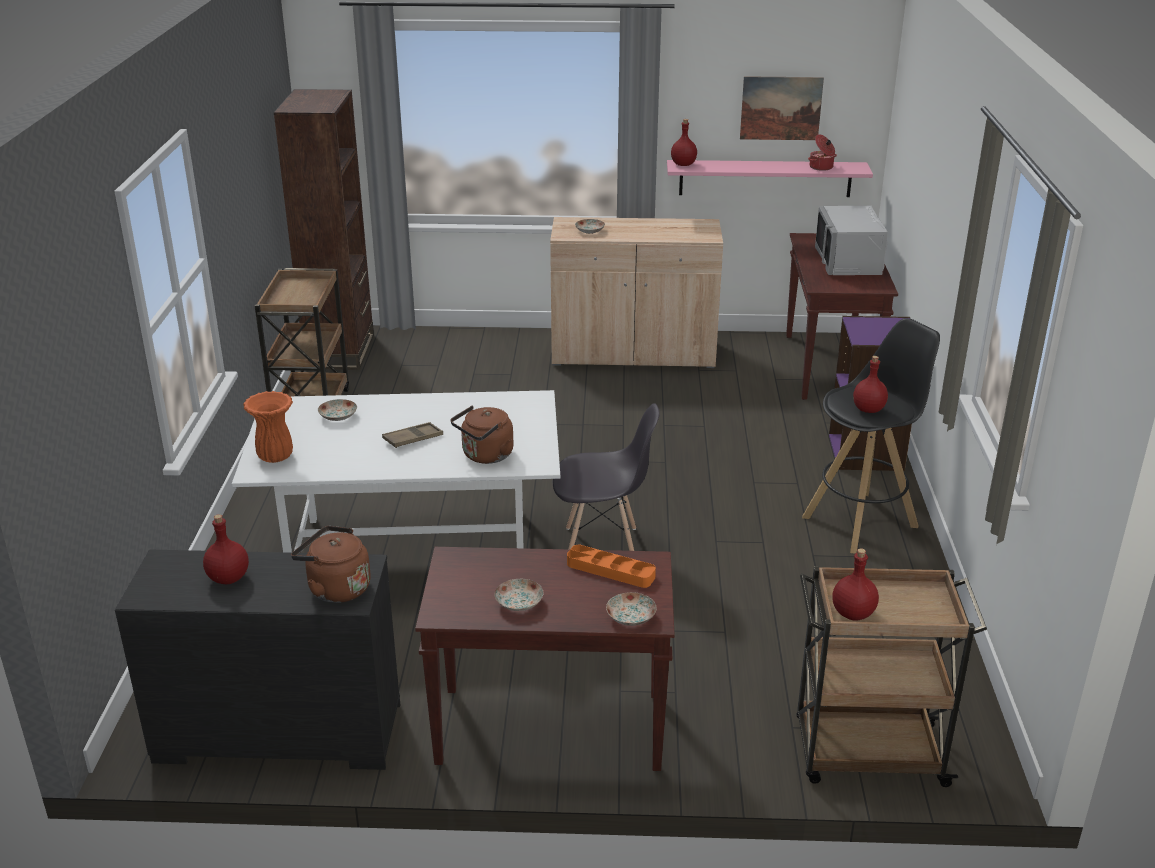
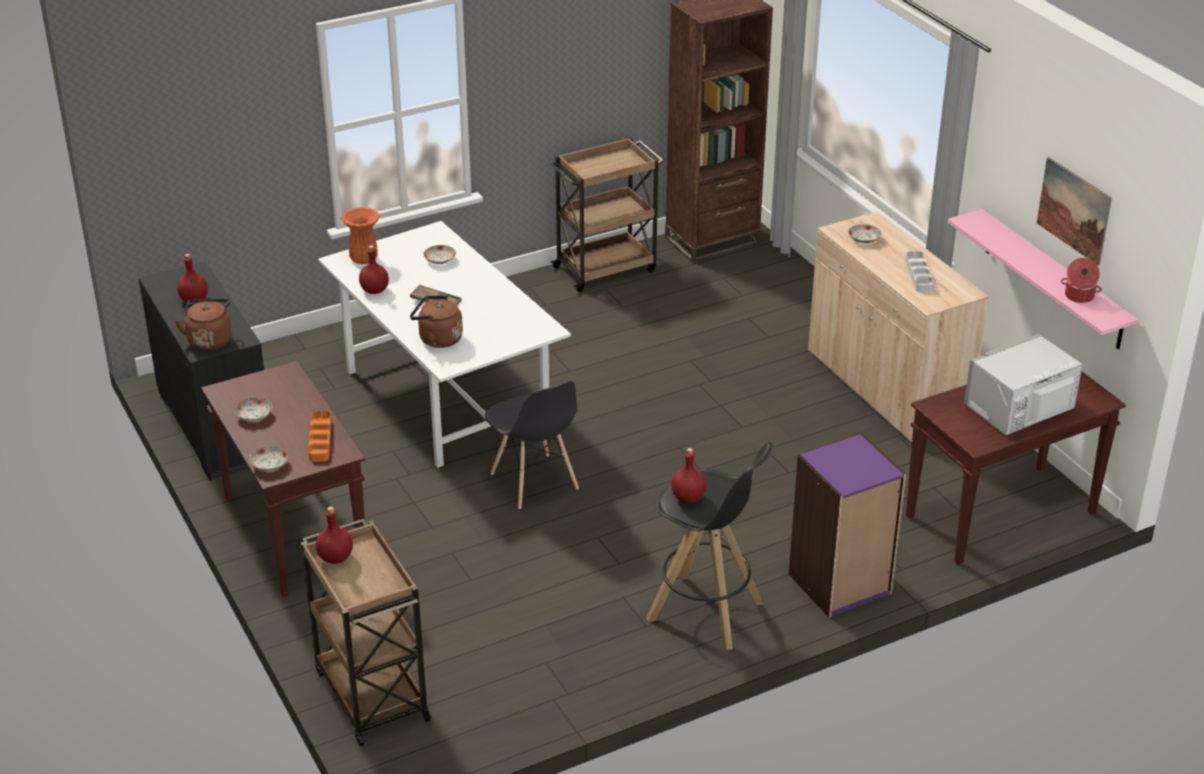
camera: 60 degrees right, 5 degrees up
(664, 229) = (919, 275): none -> grey tray
(684, 164) = (978, 221): red bottle -> red bottle (374, 291)

